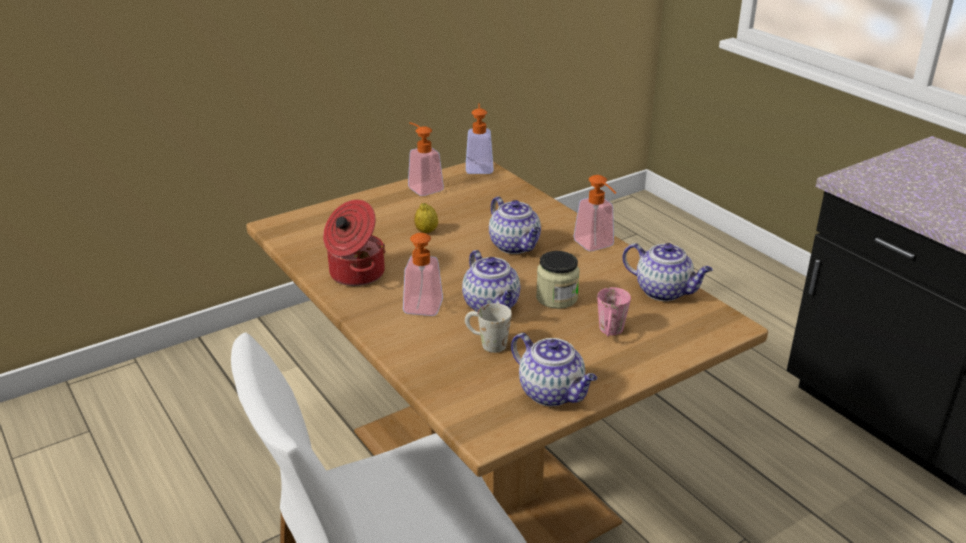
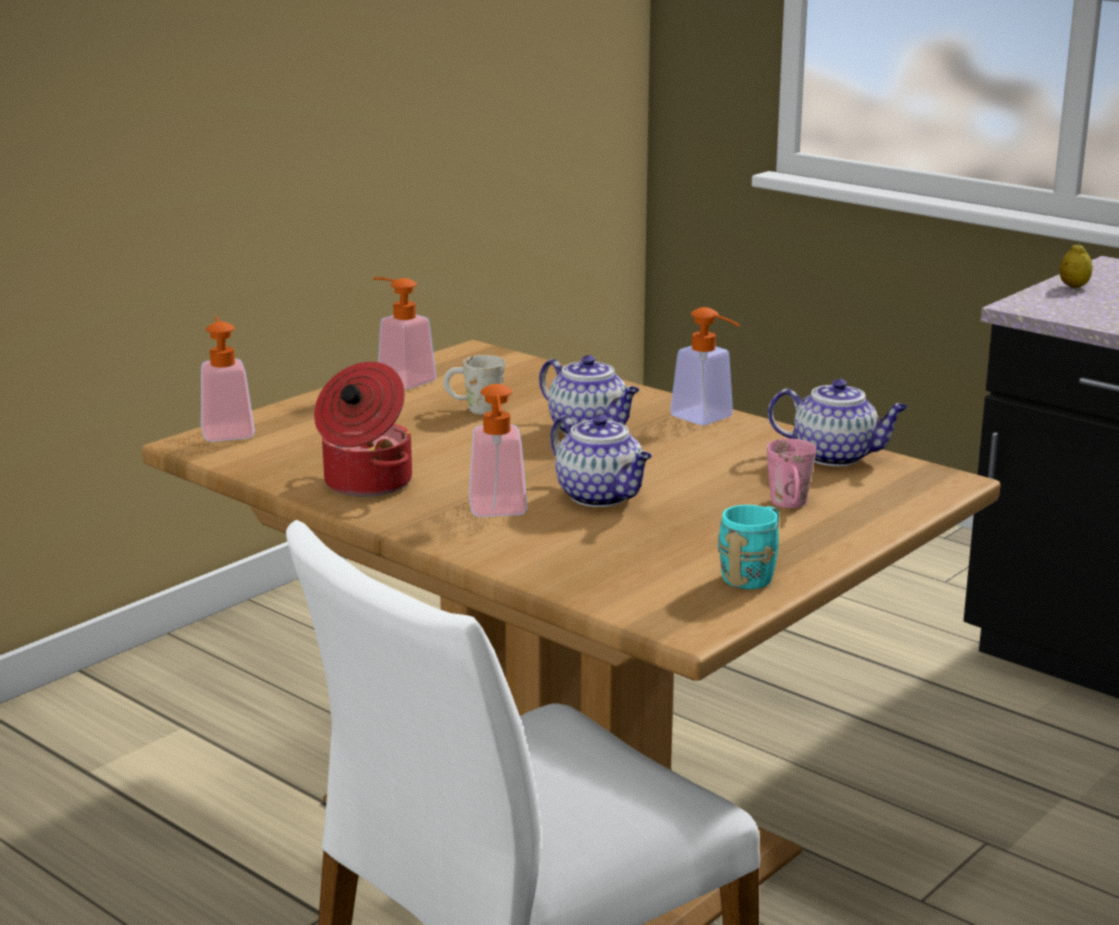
camera: 15 degrees left, 10 degrees down
(426, 231) = (442, 427): lemon -> lemon (1074, 286)
(479, 166) = (472, 350): soap dispenser -> soap dispenser (227, 430)
(486, 343) = (621, 535): white mug -> white mug (474, 409)
(552, 393) = (753, 575): teapot -> turquoise mug
(556, 298) = (689, 478): jar -> none

